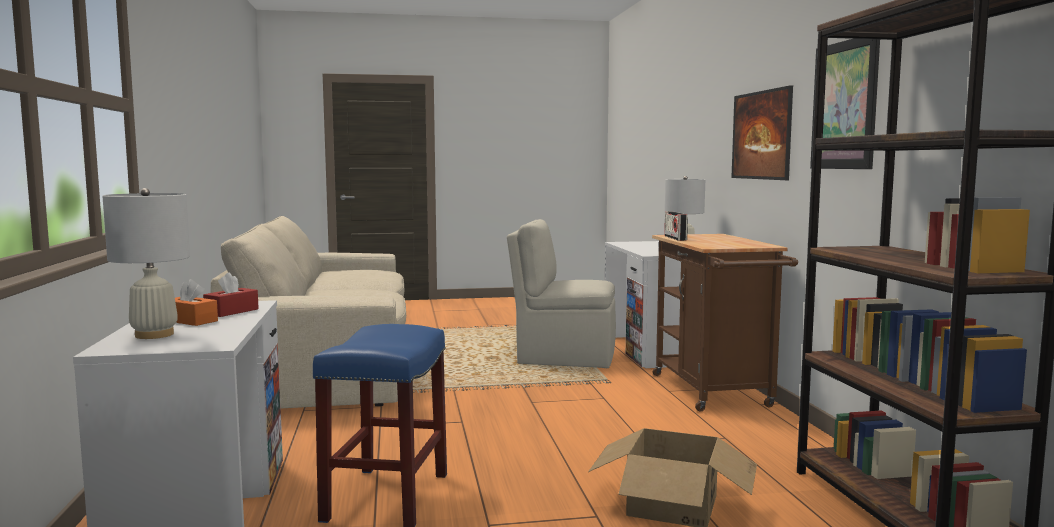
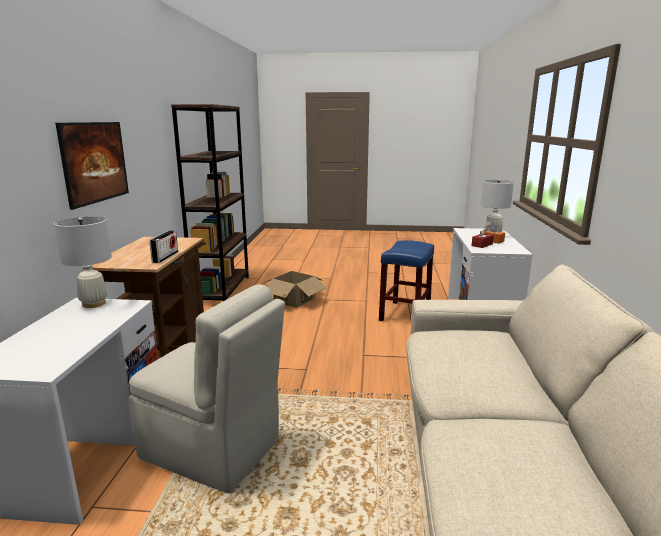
camera: 165 degrees left, 10 degrees up
(844, 105) = (150, 139): picture -> none

